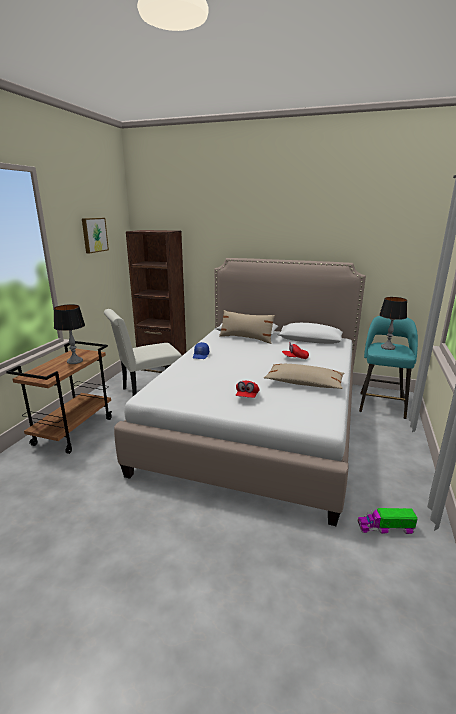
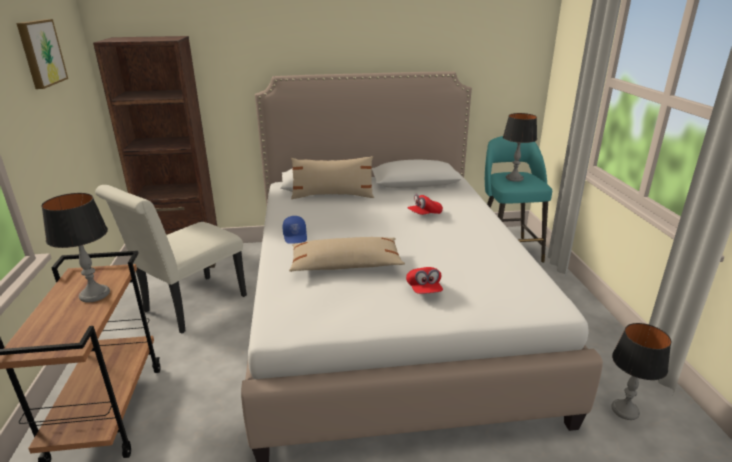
camera: 25 degrees left, 5 degrees up
(304, 383) = (472, 250): beige pillow -> beige pillow (346, 265)
(385, 528) = (625, 410): toy truck -> table lamp

